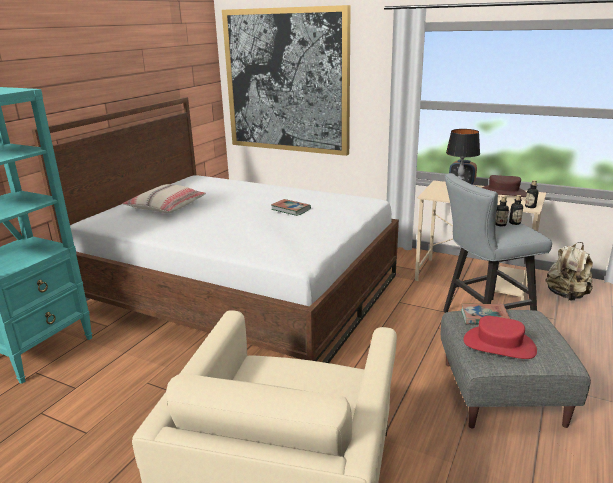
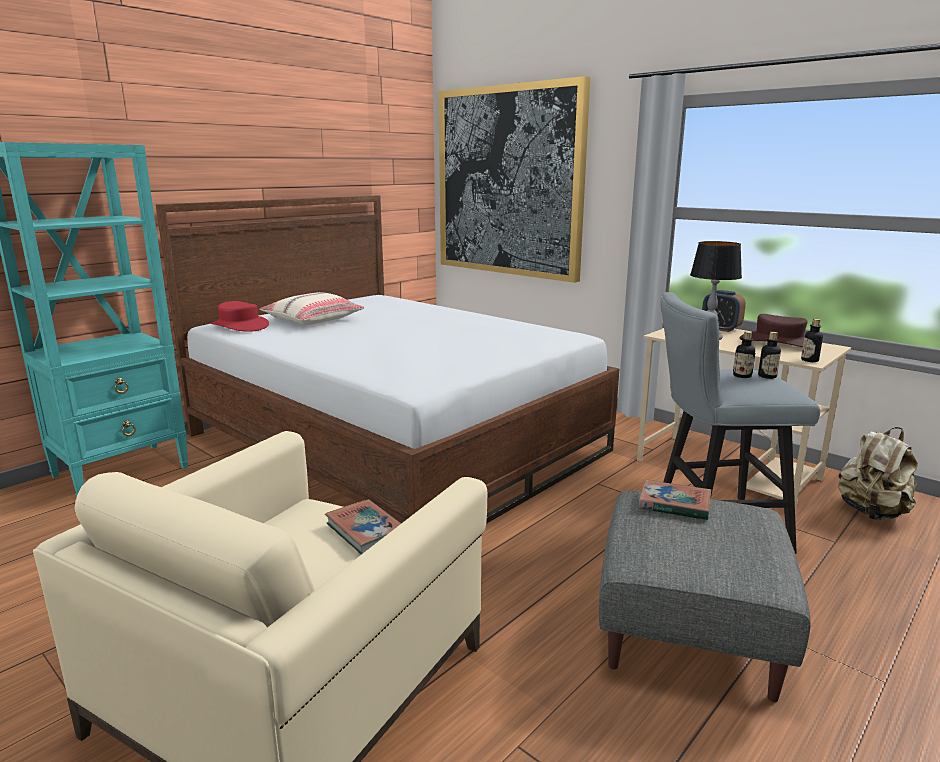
camera: 15 degrees right, 5 degrees down
(290, 209) = (459, 335): book -> book (366, 531)
(499, 345) = (673, 543): red hat -> red hat (239, 326)

